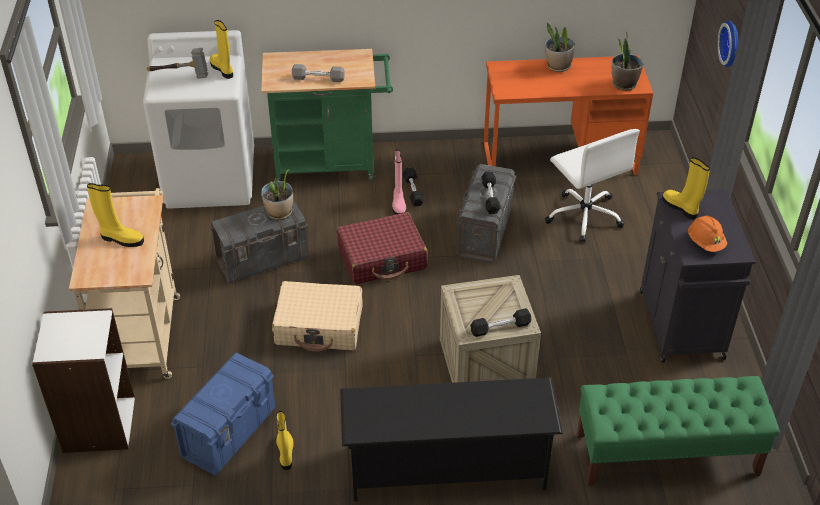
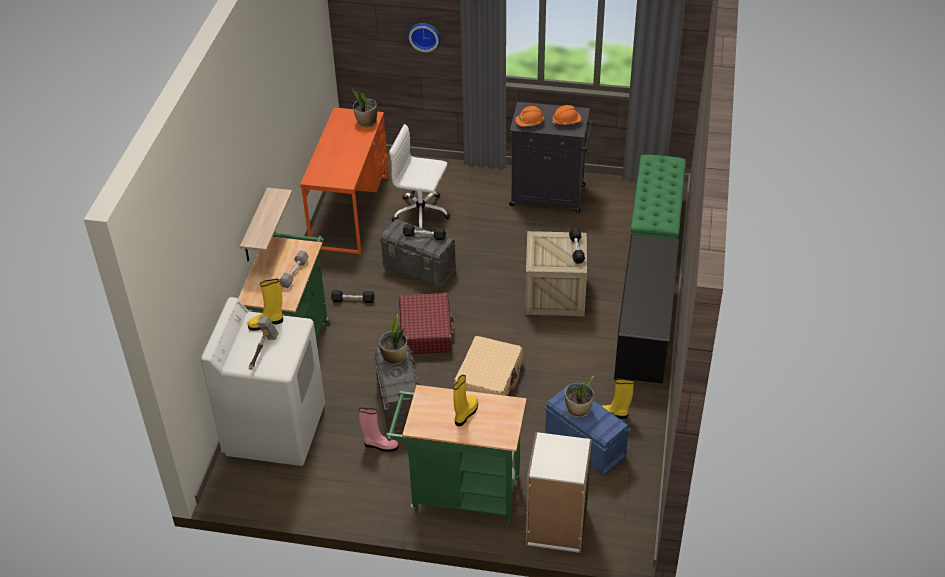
camera: 75 degrees left, 0 degrees up
(141, 332) = (459, 493): beige cart -> green cart
(353, 24) = (255, 227): none -> shelf
(398, 204) = (364, 311): pink boot -> pink boot (380, 445)
(558, 66) = (327, 149): potted plant -> potted plant (578, 410)
(584, 215) = (422, 214): white office chair -> white office chair turned 150 degrees counterclockwise
(681, 208) = (529, 124): yellow boot -> orange hard hat

